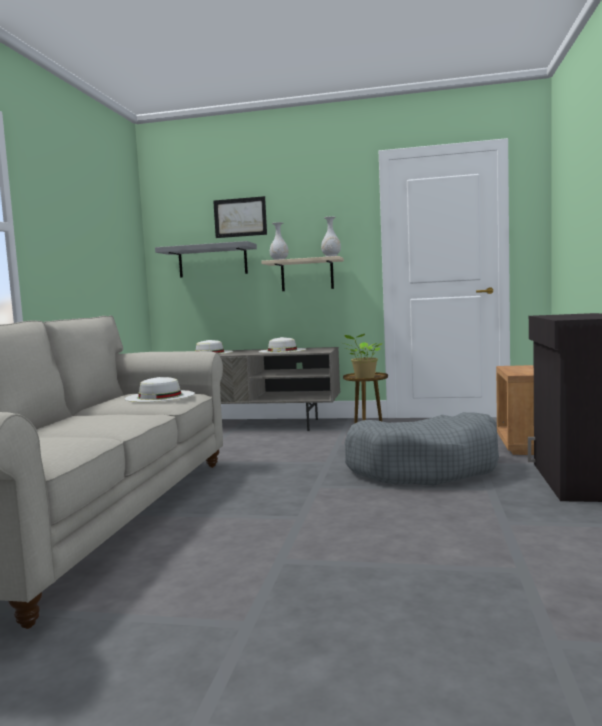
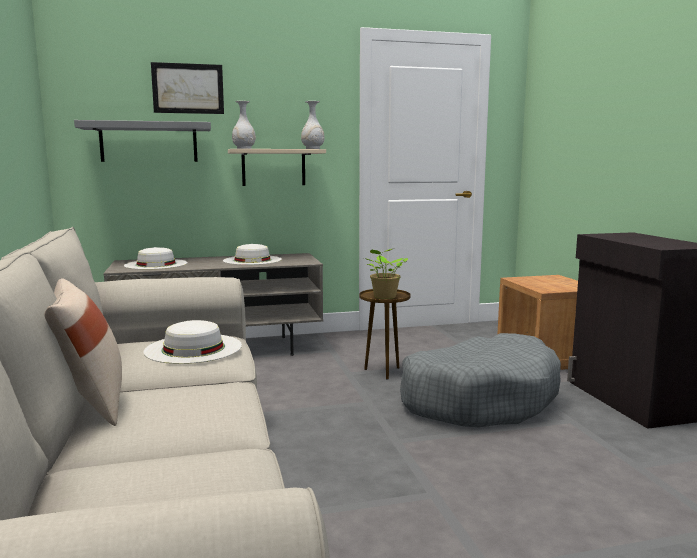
camera: 25 degrees left, 5 degrees up
(63, 417) = (89, 404): none -> beige pillow

